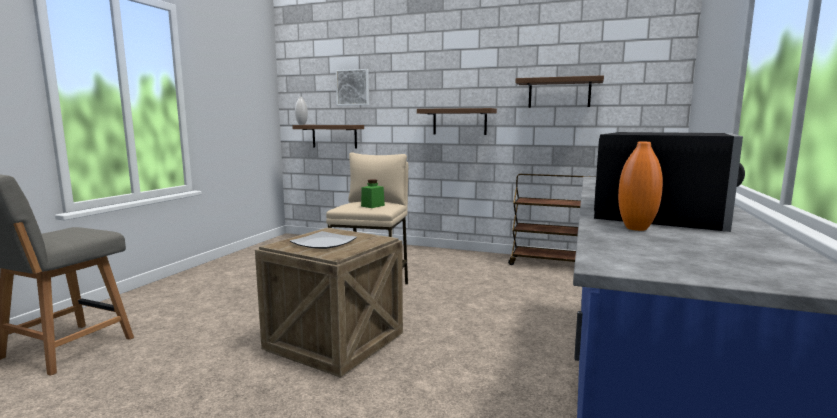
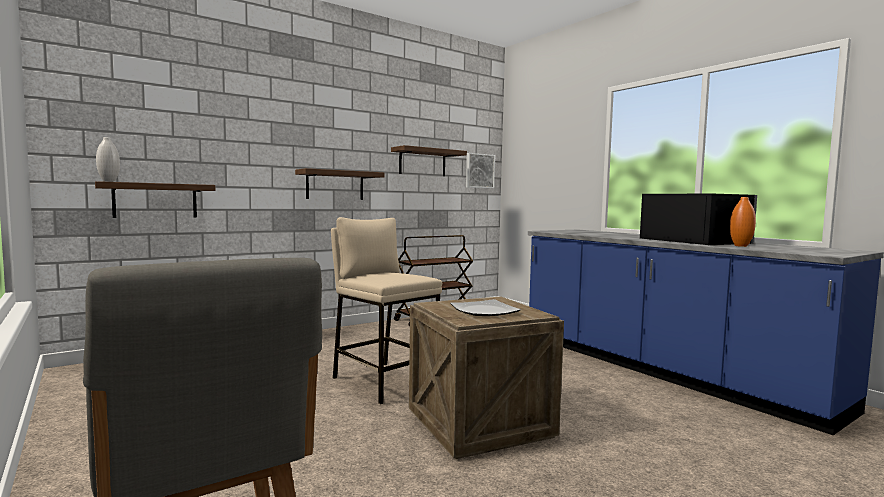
camera: 55 degrees left, 5 degrees down
(353, 87) = (190, 133): picture -> picture (479, 171)
(372, 206) = (405, 275): green jar -> none

